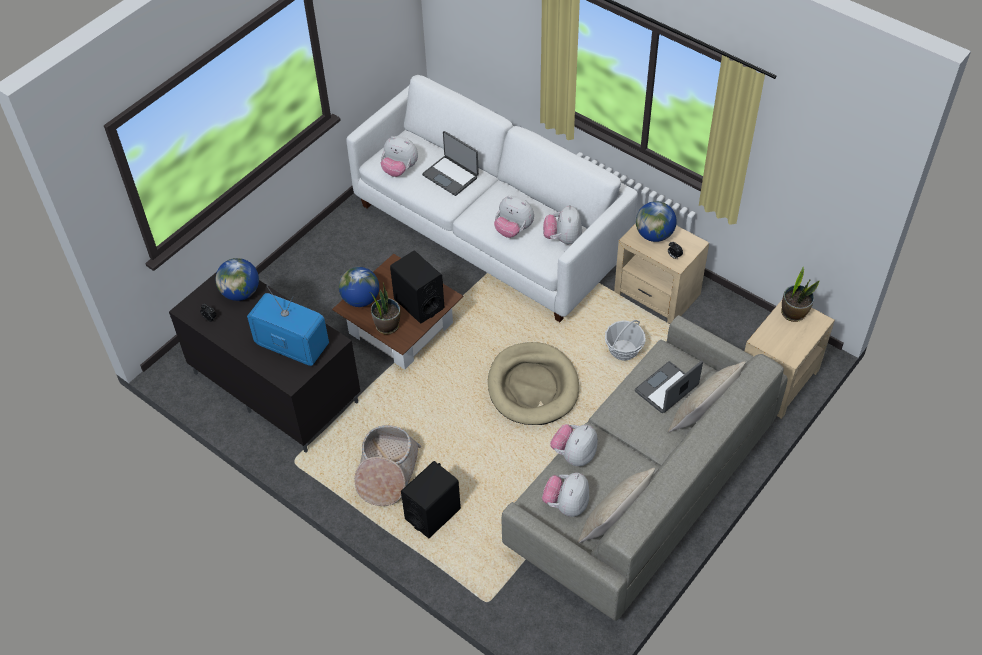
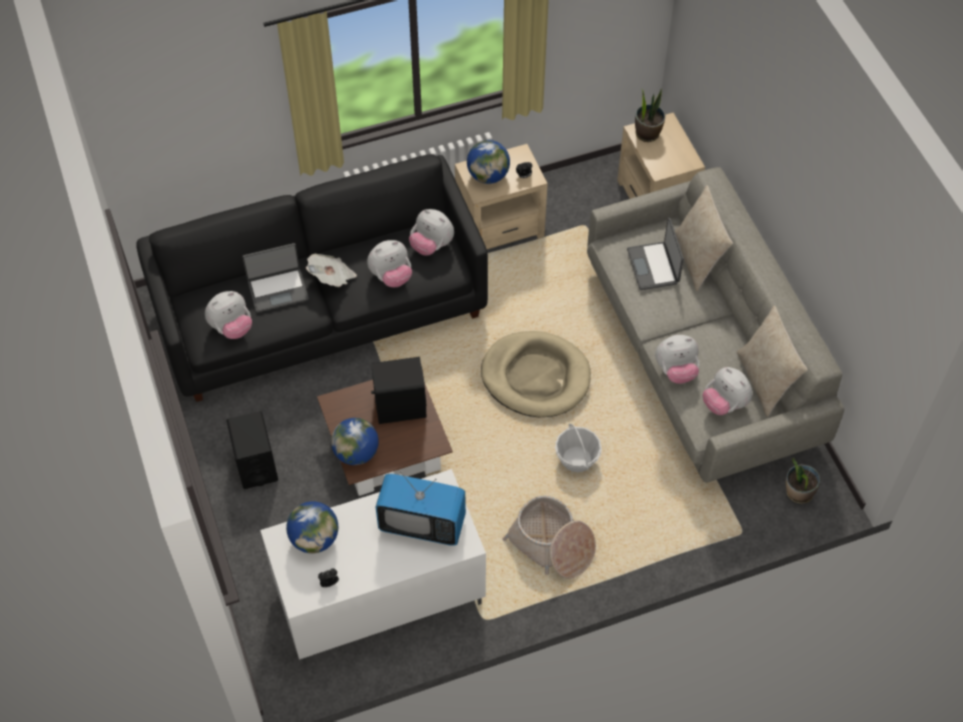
camera: 60 degrees left, 5 degrees up
(273, 388) = (378, 596): black tv stand -> white tv stand
(292, 346) = (422, 524): television -> television turned 135 degrees counterclockwise
(387, 325) = (407, 446): potted plant -> potted plant (798, 492)
(433, 514) = (623, 529): black speaker -> black speaker (256, 464)
(485, 198) = (332, 277): none -> newspaper
(490, 231) = (322, 311): white sofa -> black sofa
(574, 455) = (676, 370): plush toy -> plush toy turned 75 degrees counterclockwise
(623, 350) = (545, 287): basket -> basket (576, 459)

